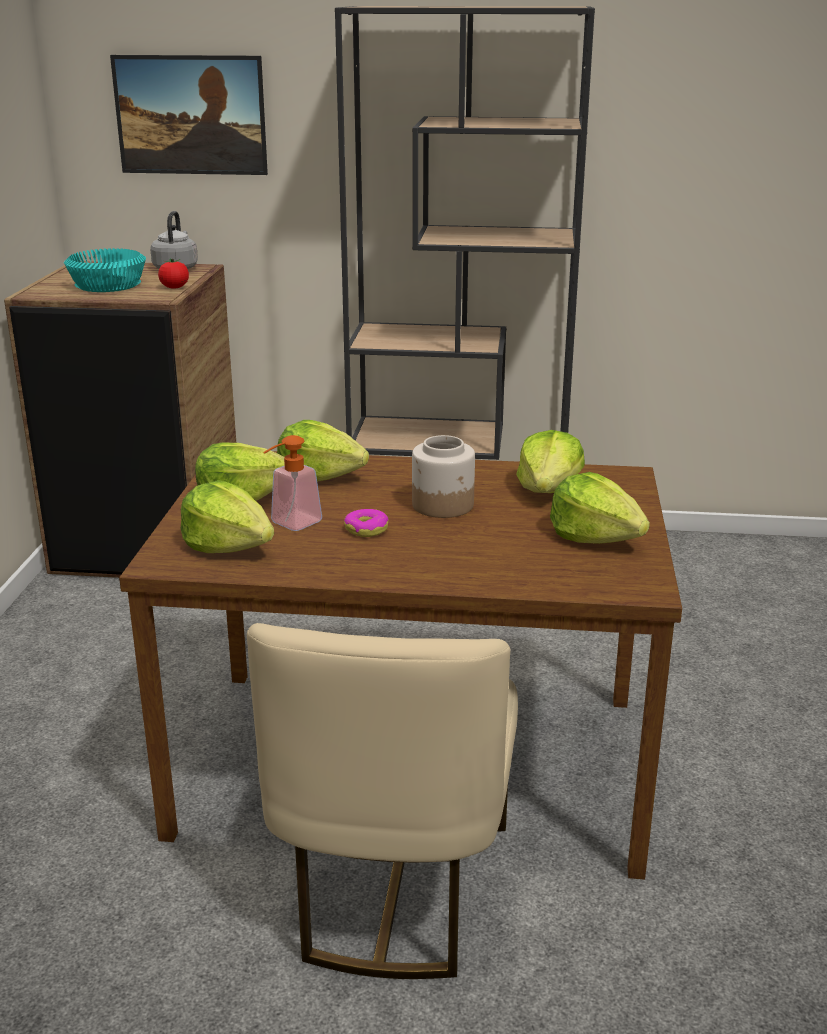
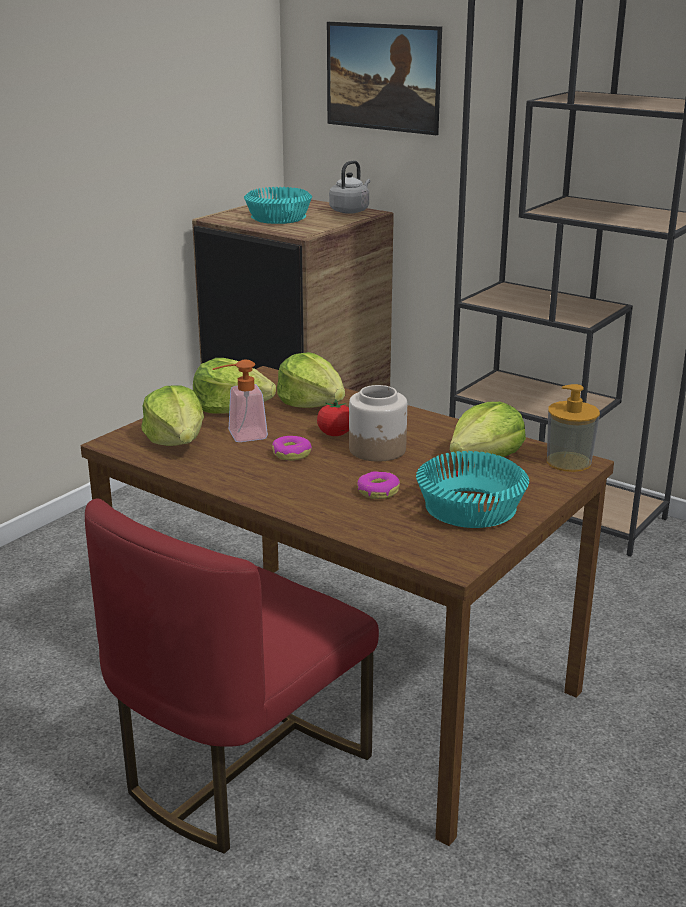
camera: 30 degrees right, 0 degrees up
(174, 288) = (324, 227): tomato -> tomato (335, 434)
(393, 888) = (239, 768): beige chair -> red chair
(496, 544) = (378, 491): none -> donut
(595, 537) = (470, 508): lettuce -> turquoise bowl
(619, 476) = (568, 462): none -> soap dispenser

